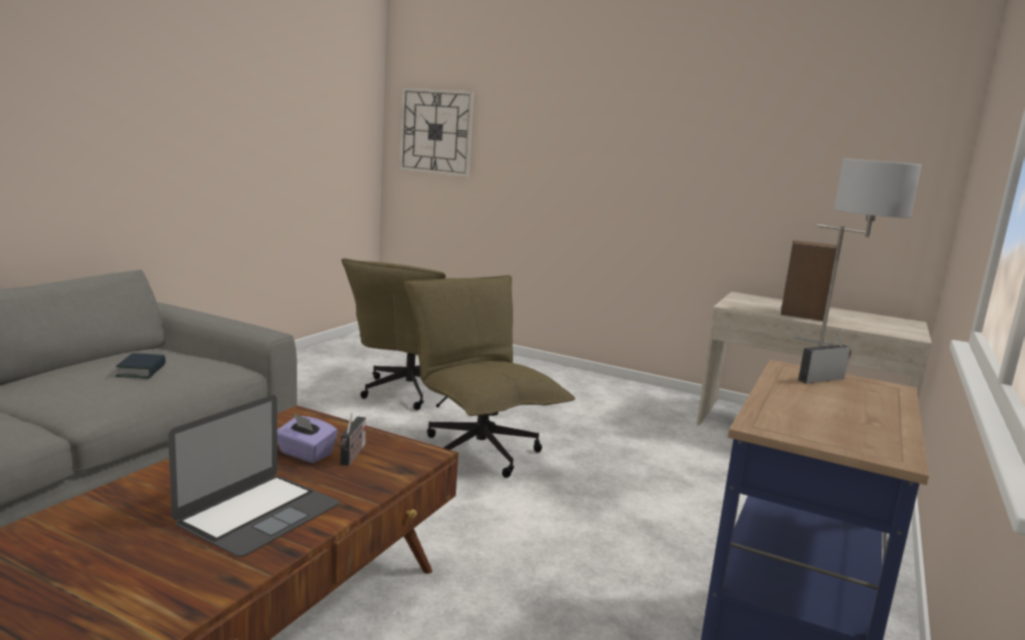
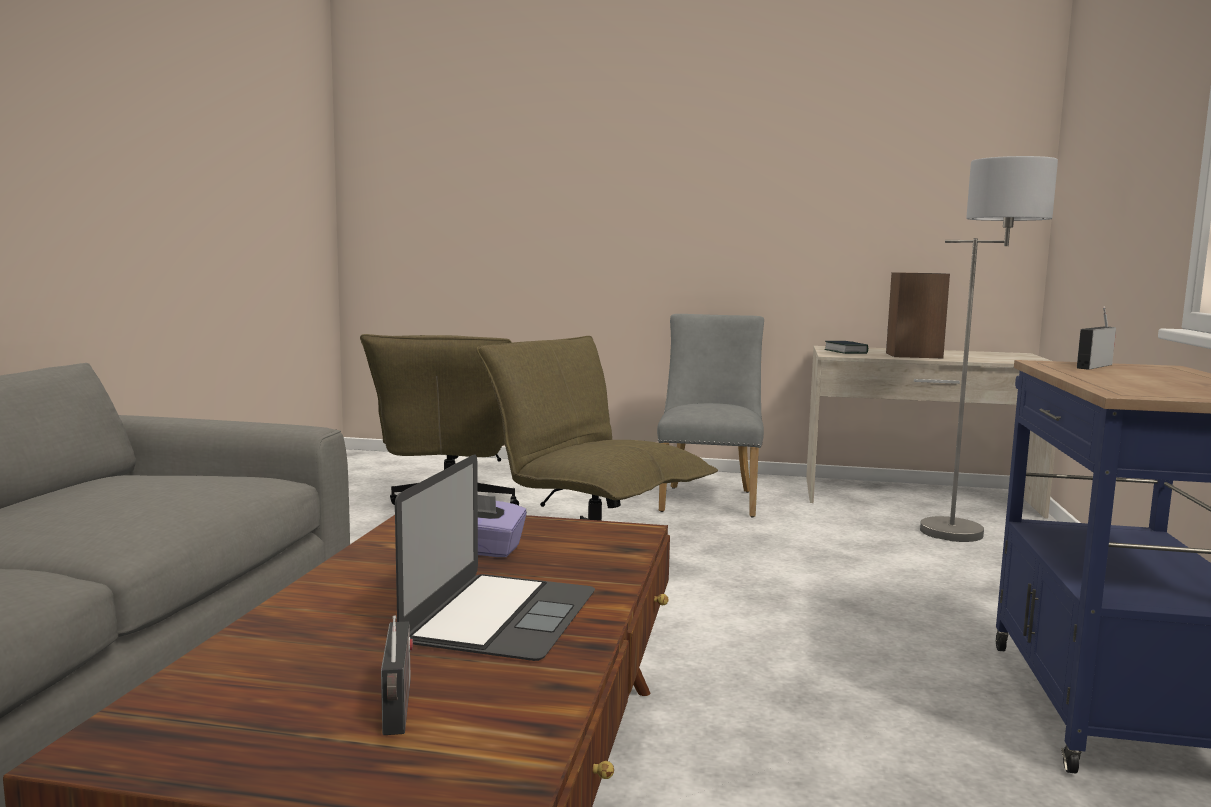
camera: 15 degrees left, 5 degrees down
(141, 371) = (154, 490): book -> book (845, 352)
(352, 455) = (546, 544): radio -> radio (398, 709)
(436, 132) = (414, 185): wall clock -> none
(615, 408) = (709, 499): none -> grey chair

